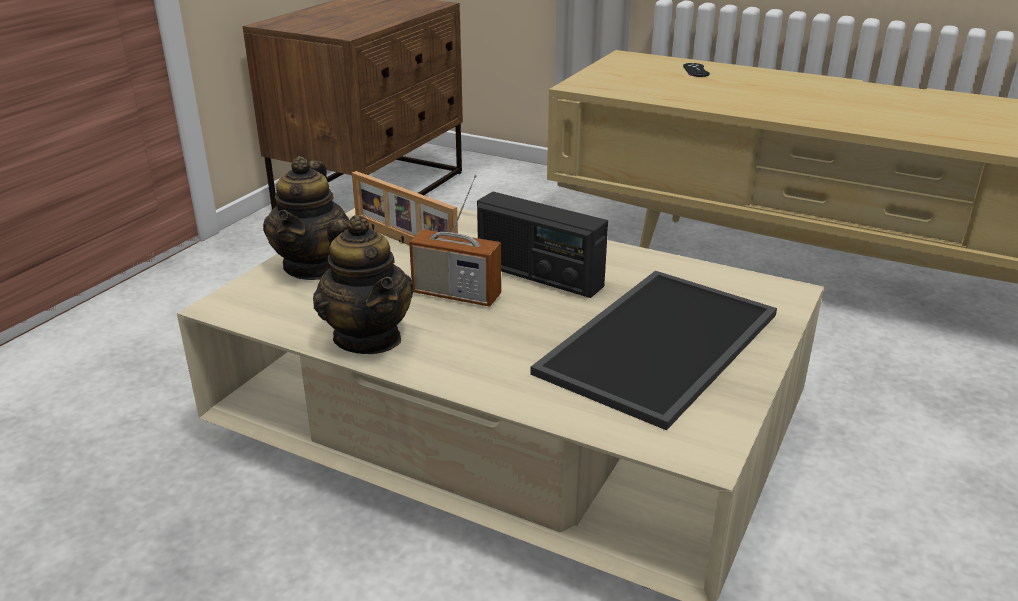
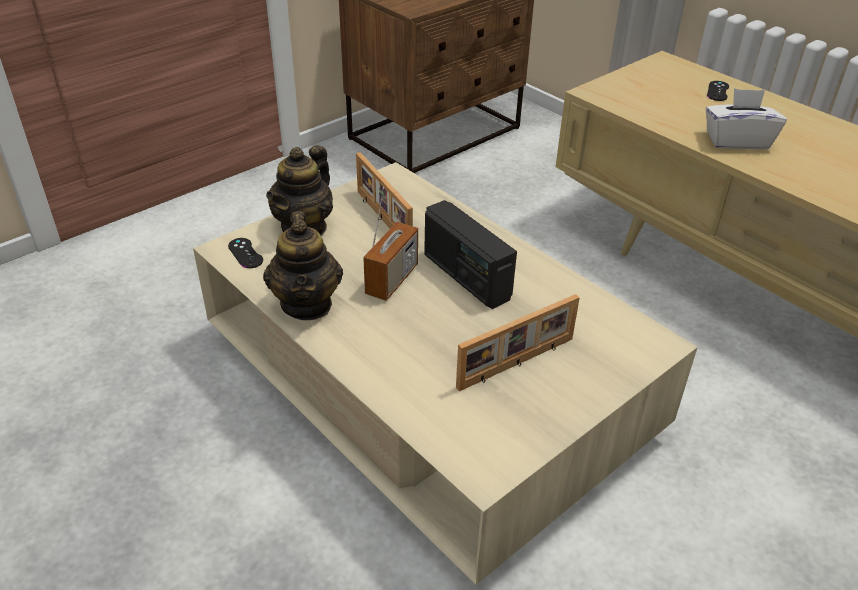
camera: 20 degrees right, 10 degrees up
(253, 304) = (245, 253): none -> black game controller
(456, 295) = (392, 280): radio -> radio turned 105 degrees counterclockwise
(657, 341) = (517, 364): tray -> picture frame
(748, 101) = (737, 141): none -> white tissue box

